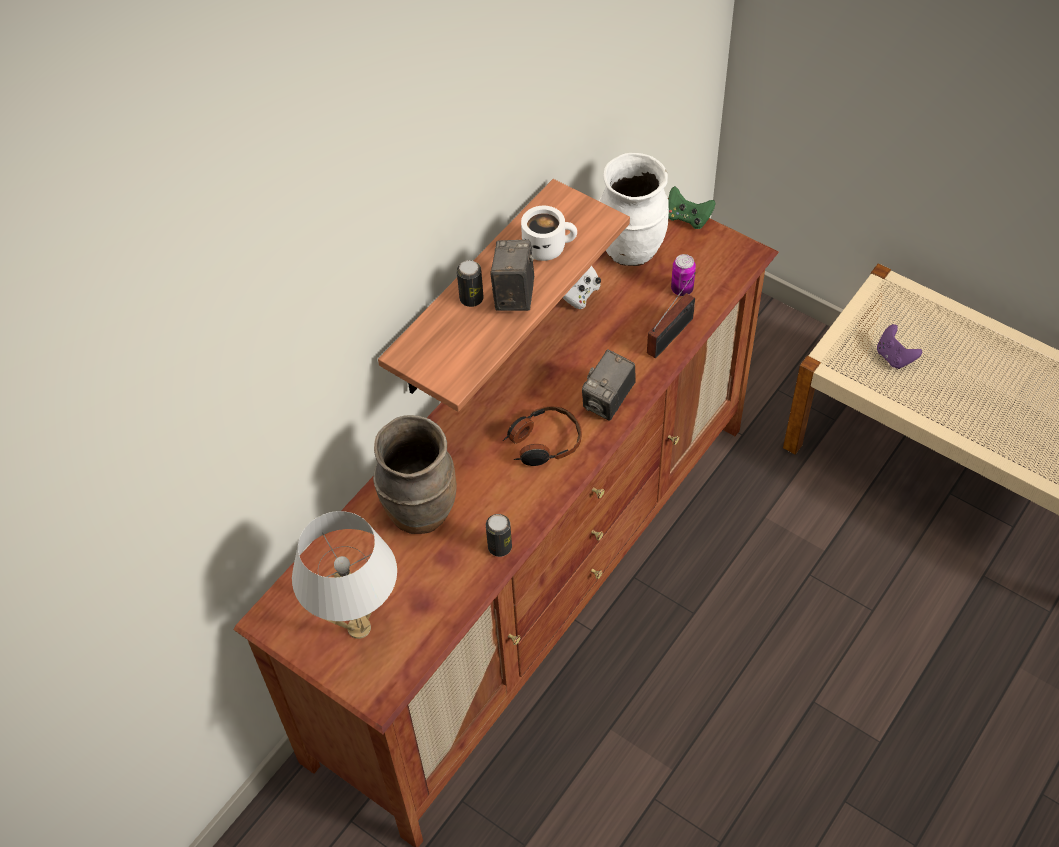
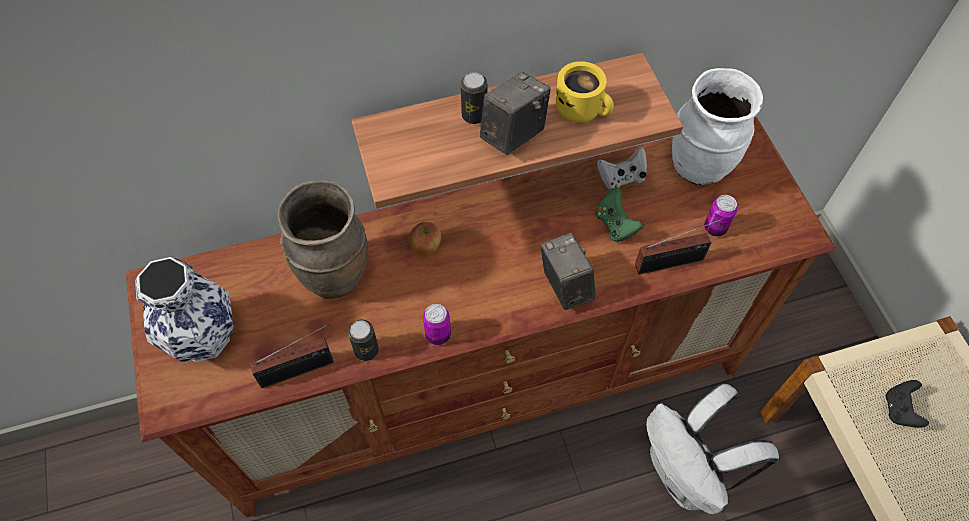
camera: 35 degrees right, 5 degrees up
(358, 628) = (204, 339): white table lamp -> vase
(461, 595) = (301, 369): none -> radio
(474, 442) = (426, 247): none -> apple
(543, 443) = (480, 285): headphones -> none
(545, 499) = (438, 335): none -> can
(548, 246) = (582, 109): white mug -> yellow mug
(608, 401) = (565, 285): camera -> camera turned 90 degrees clockwise
(688, 218) = (773, 169): green game controller -> green game controller (615, 225)
(765, 538) = (686, 474): none -> white backpack
(894, 357) = (899, 410): purple game controller -> black game controller

